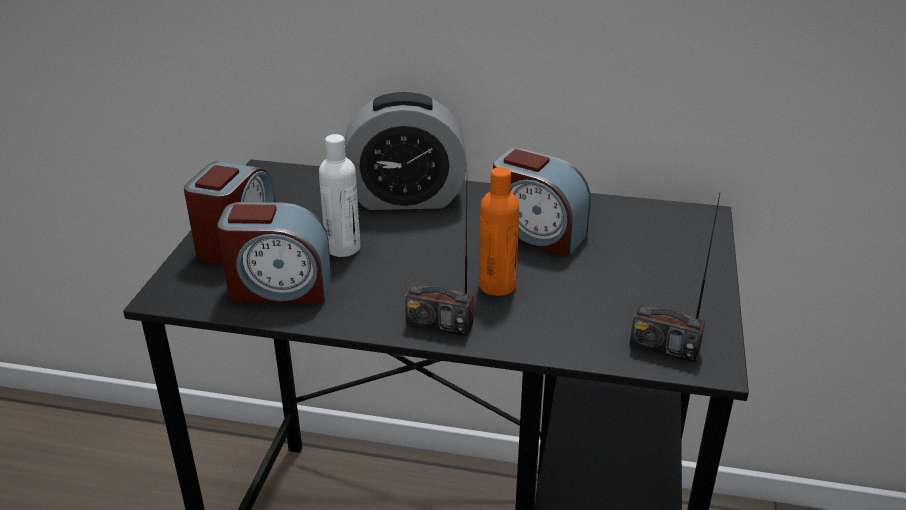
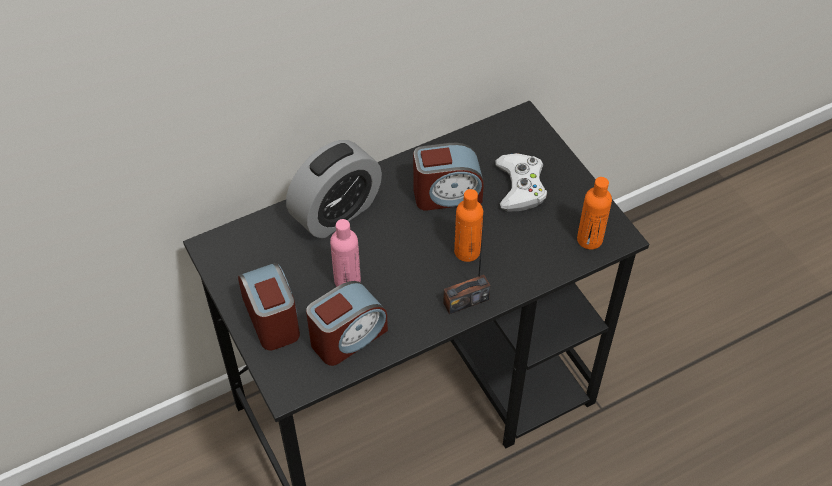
camera: 40 degrees left, 20 degrees up
(343, 248) = (347, 281): white bottle -> pink bottle
(631, 264) = (520, 187): none -> white game controller
(664, 347) = (589, 239): radio -> orange bottle

